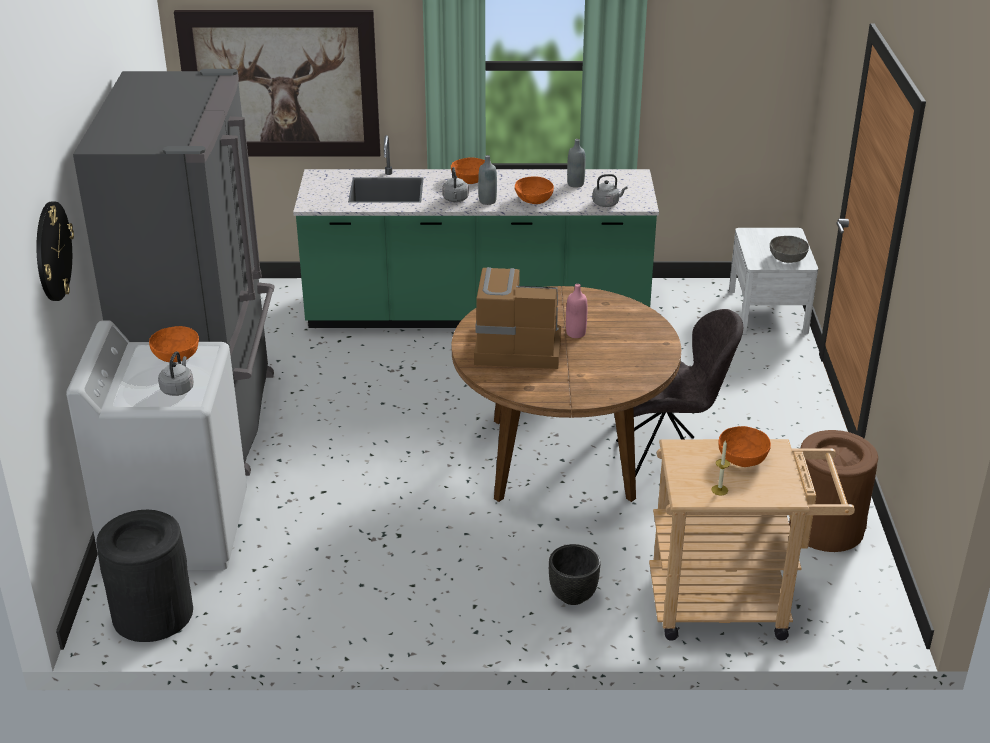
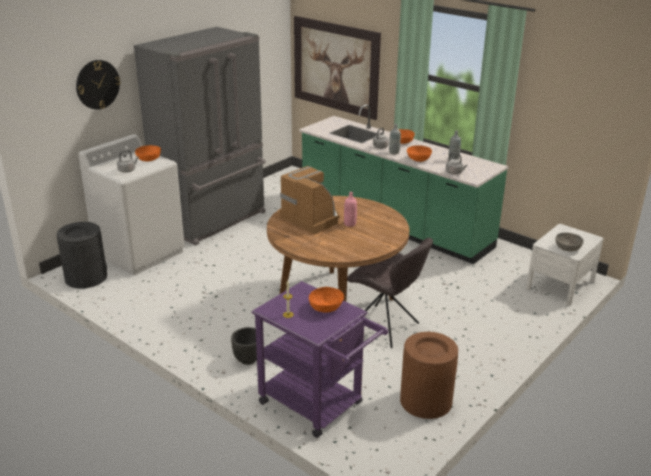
camera: 40 degrees right, 5 degrees down
(733, 603) = (317, 406): beige cart -> purple cart

